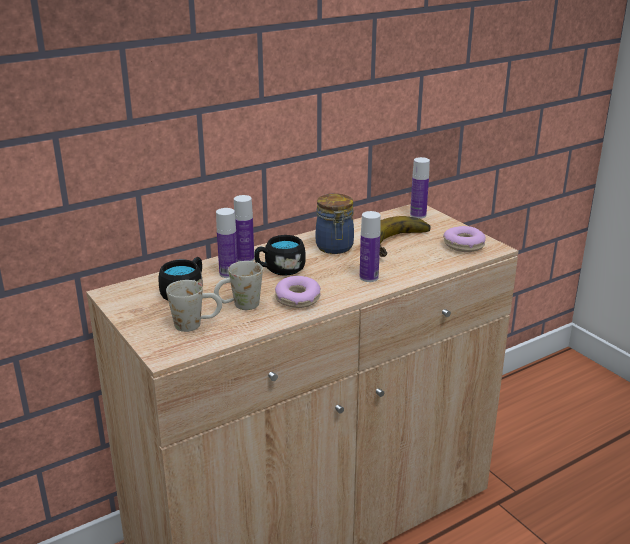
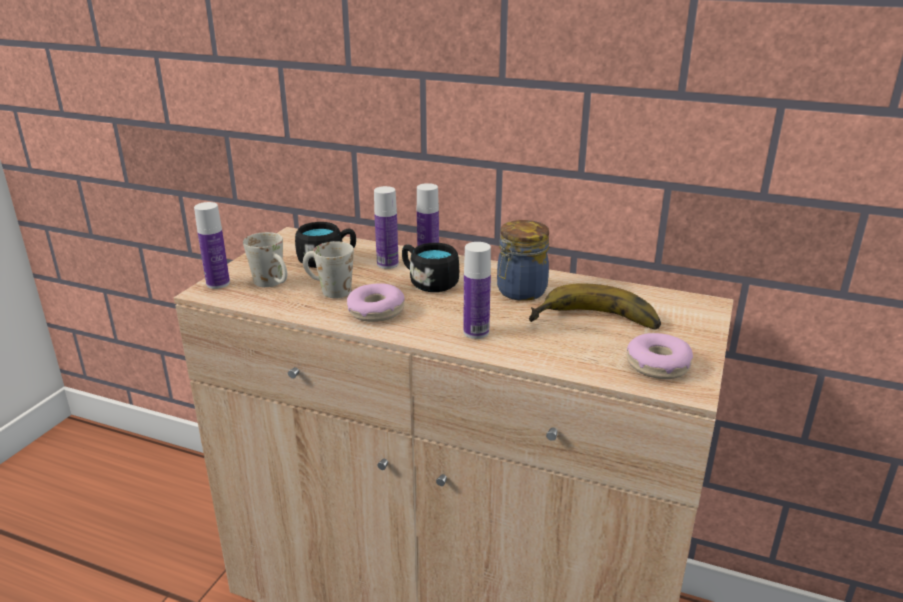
camera: 55 degrees right, 0 degrees up
(418, 215) = (690, 309): bottle -> bottle (218, 283)

